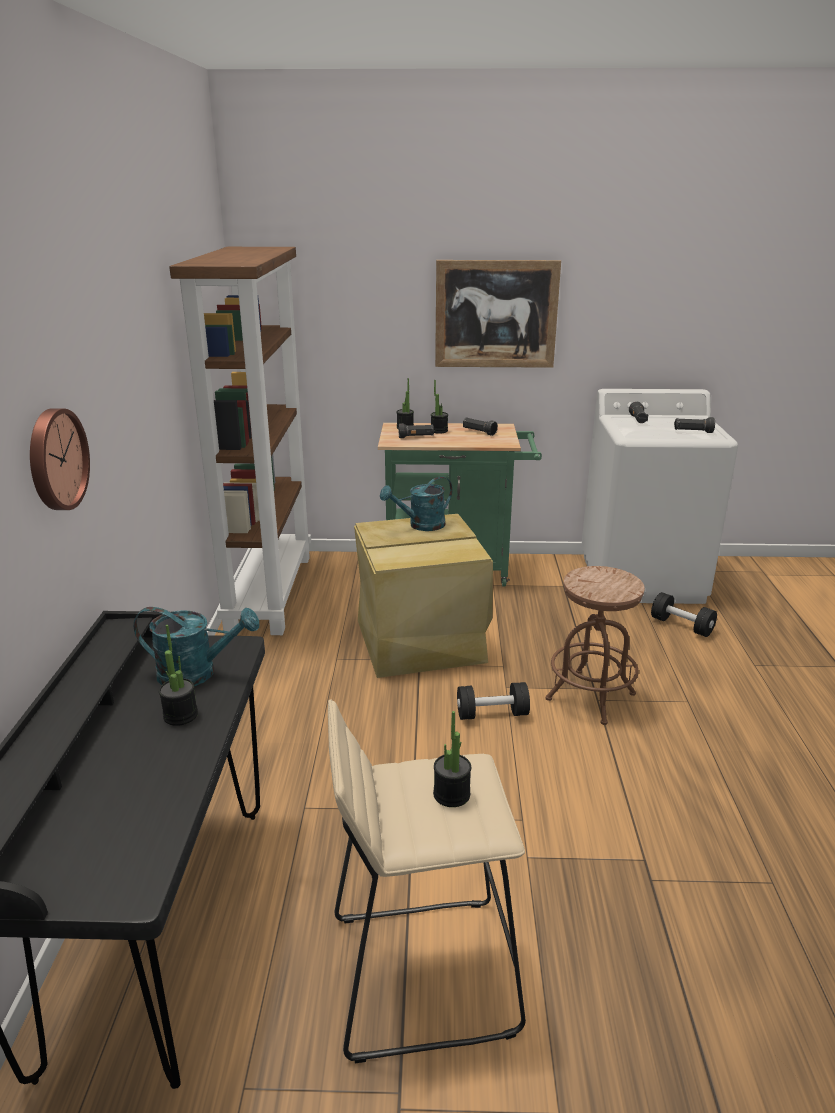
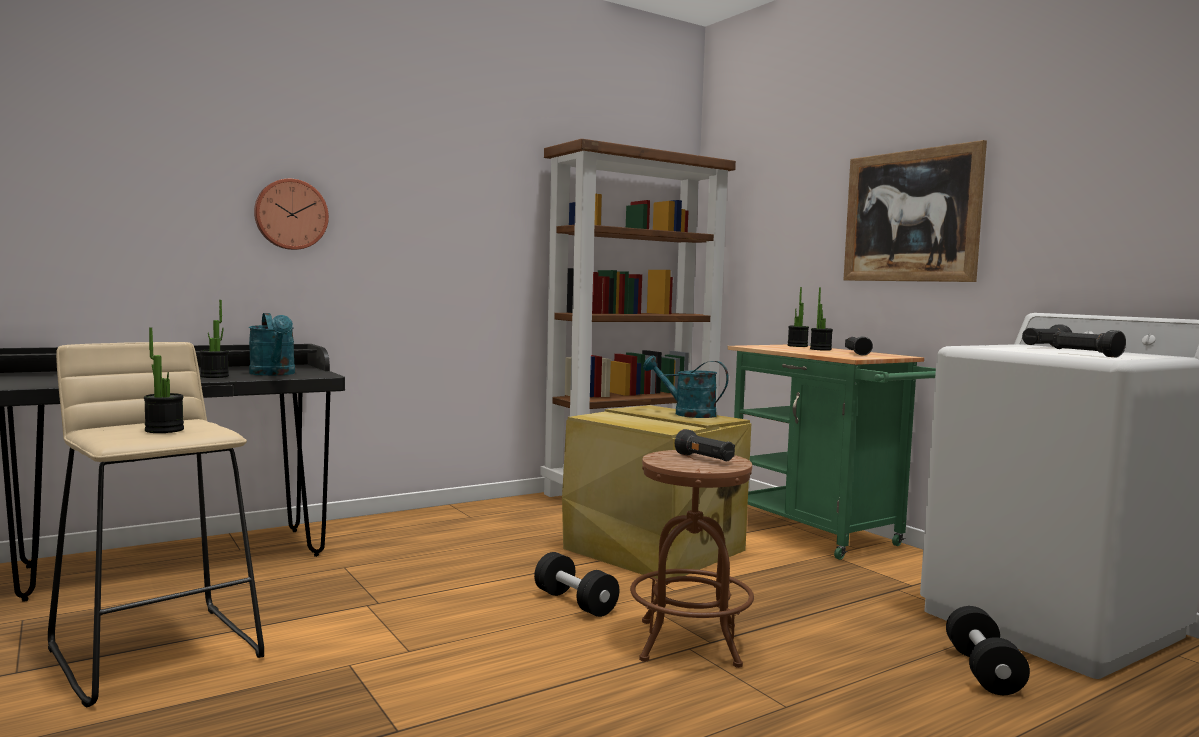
camera: 55 degrees right, 20 degrees down
(416, 437) = (782, 348): black flashlight -> black flashlight (704, 459)

